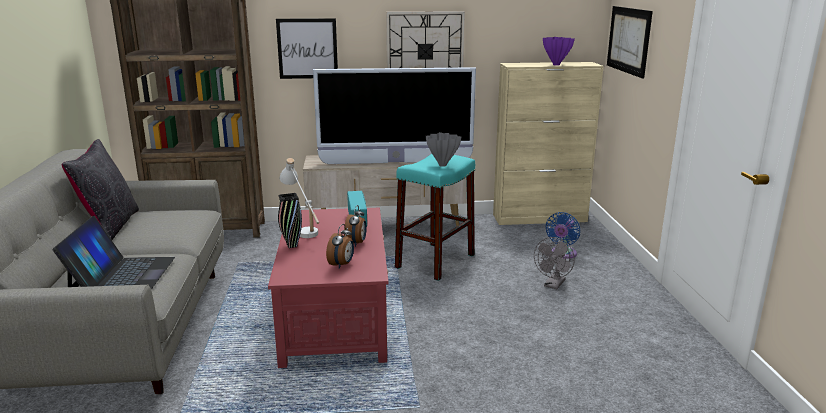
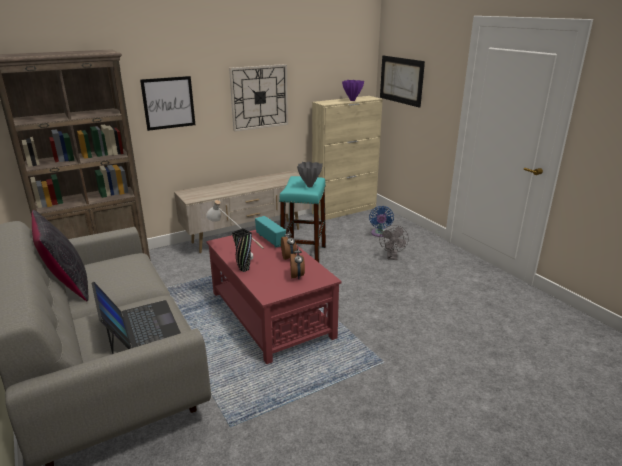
camera: 25 degrees left, 5 degrees up
(396, 162) = (252, 187): television -> none

